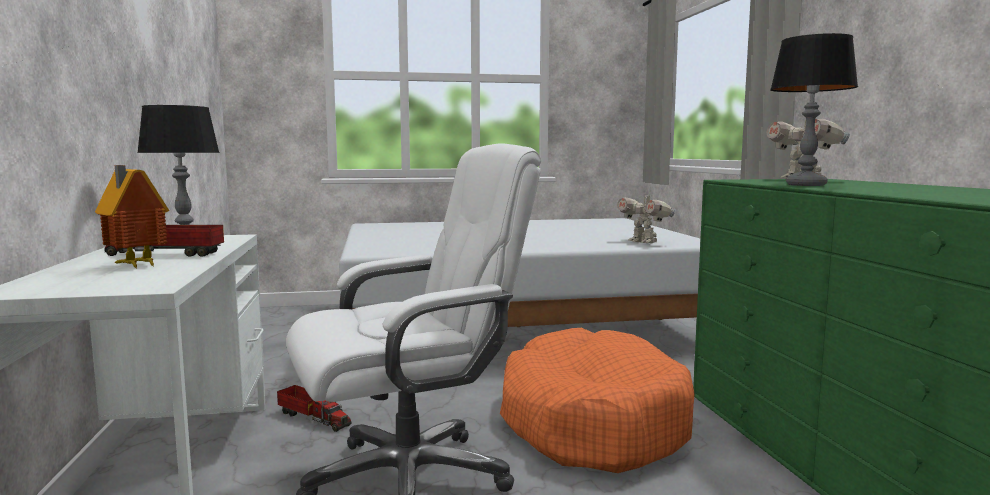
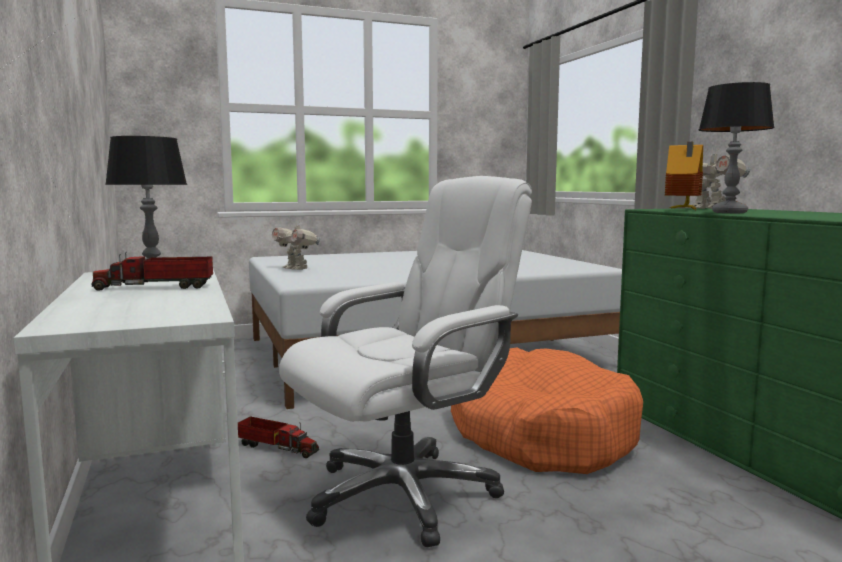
camera: 10 degrees left, 0 degrees up
(134, 266) = (144, 299): toy house -> toy house (682, 210)
(644, 242) = (550, 268): toy robot -> toy robot (296, 269)

